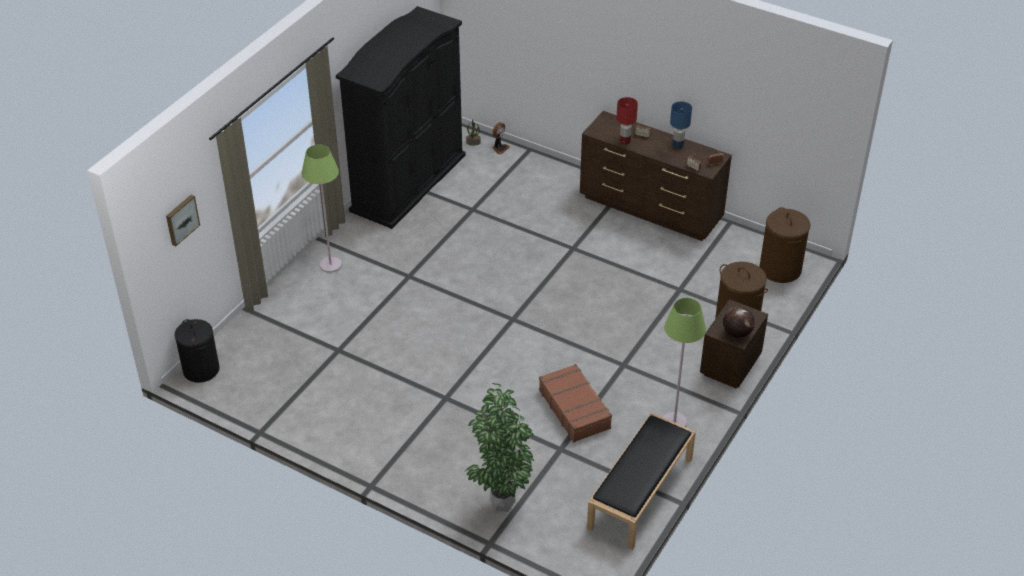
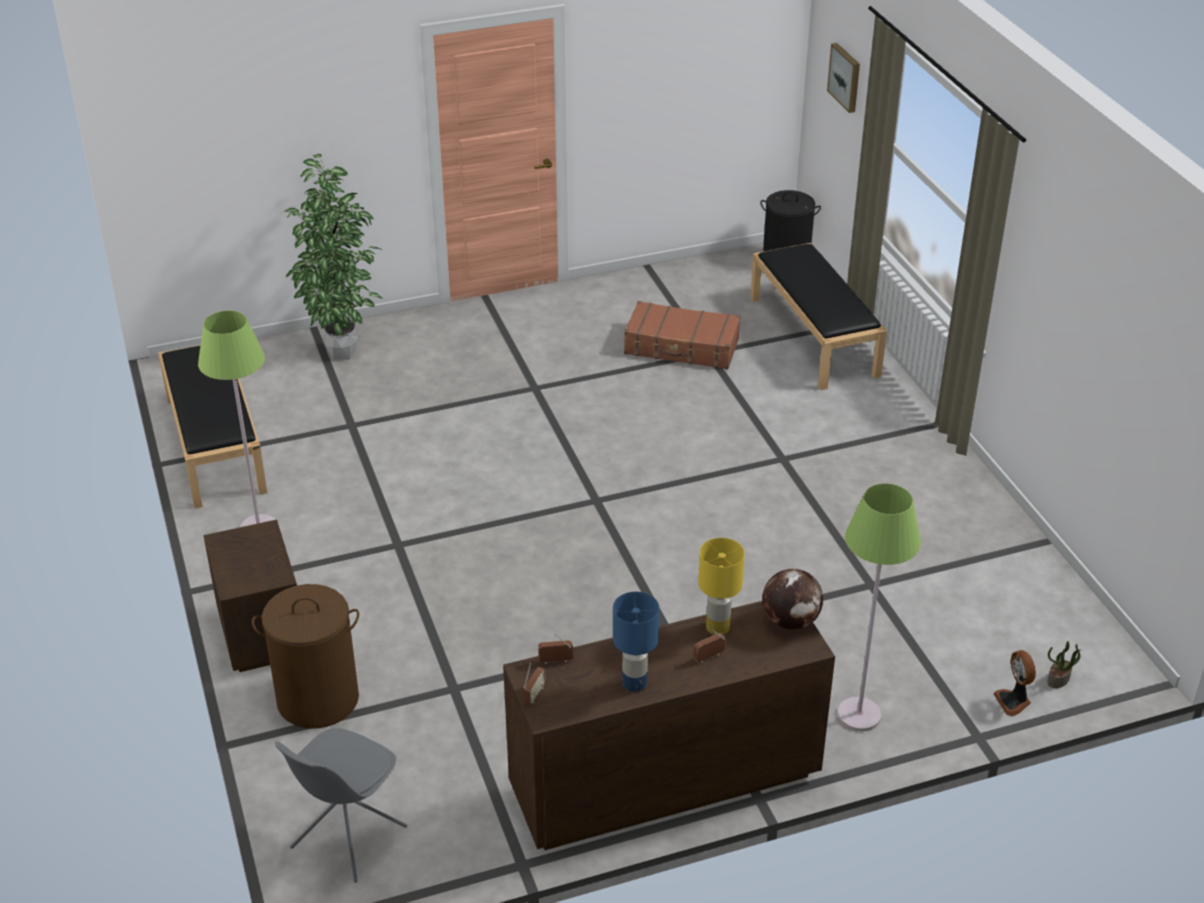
camera: 130 degrees right, 5 degrees down
(279, 318) = (814, 337): none -> black bench
(330, 265) = (876, 409): green floor lamp -> green floor lamp (859, 715)
(408, 182) = (1004, 555): black wardrobe -> none
(575, 409) = (388, 466): brown suitcase -> brown suitcase (682, 347)
(625, 141) = (717, 627): red table lamp -> yellow table lamp
(737, 333) = (234, 546): globe -> globe (790, 621)
(780, 269) = (347, 838): brown laundry basket -> grey chair

